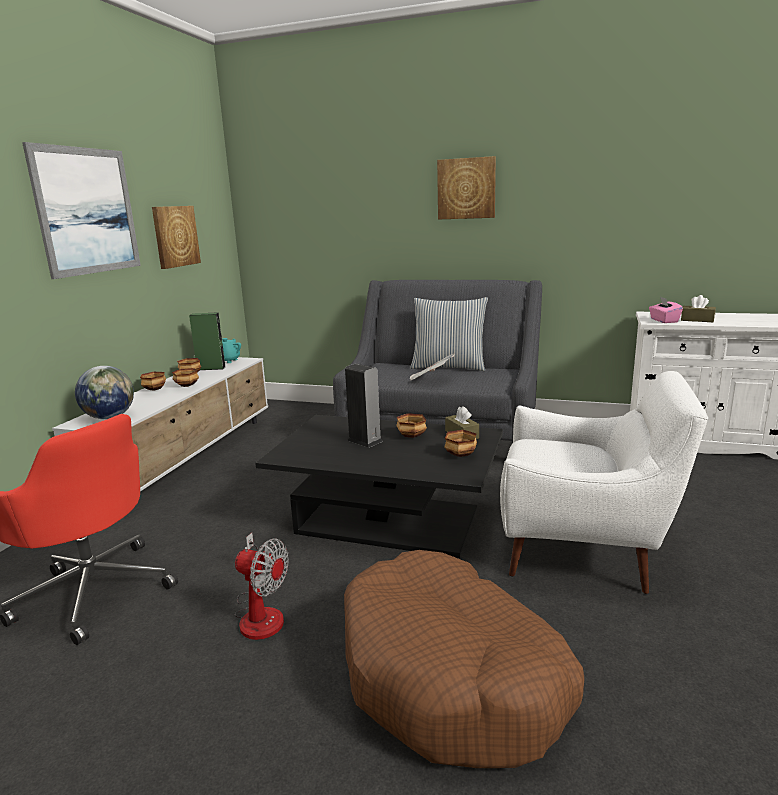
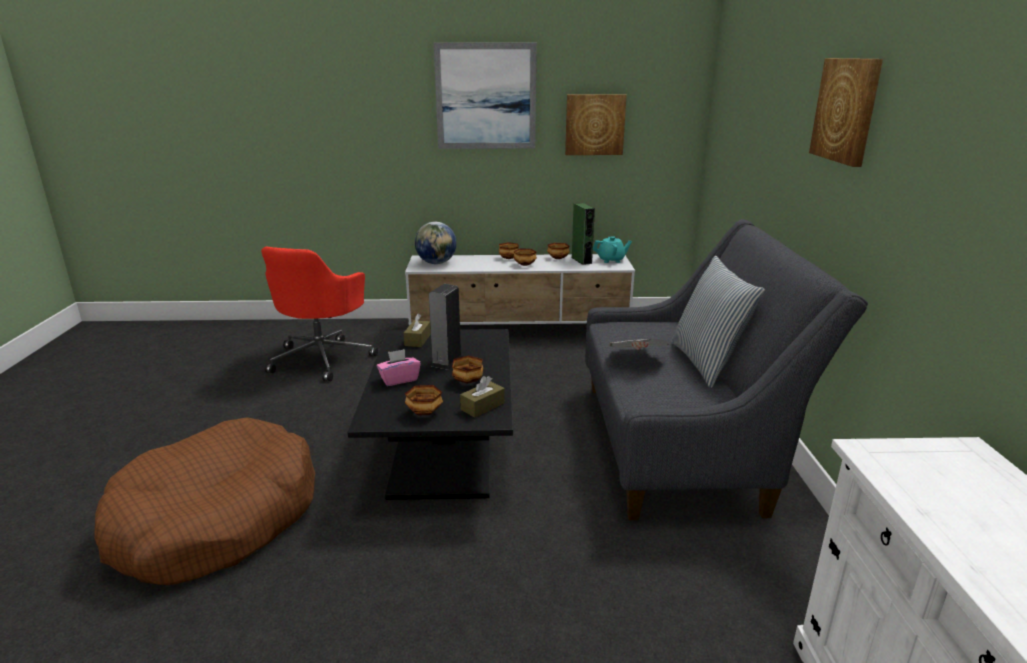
camera: 70 degrees right, 5 degrees up
(261, 613) = (297, 421): fan -> none
(585, 548) = (422, 591): white armchair -> none
(663, 321) = (895, 464): pink tissue box -> pink tissue box (399, 379)
(697, 320) = (958, 509): brown tissue box -> brown tissue box (417, 340)

